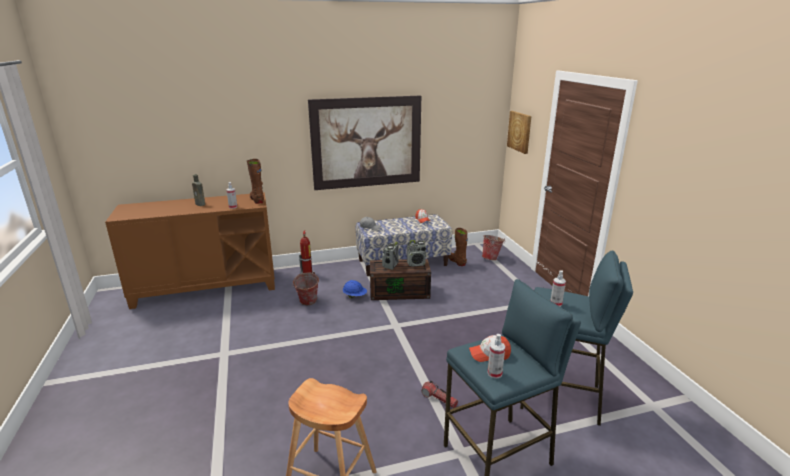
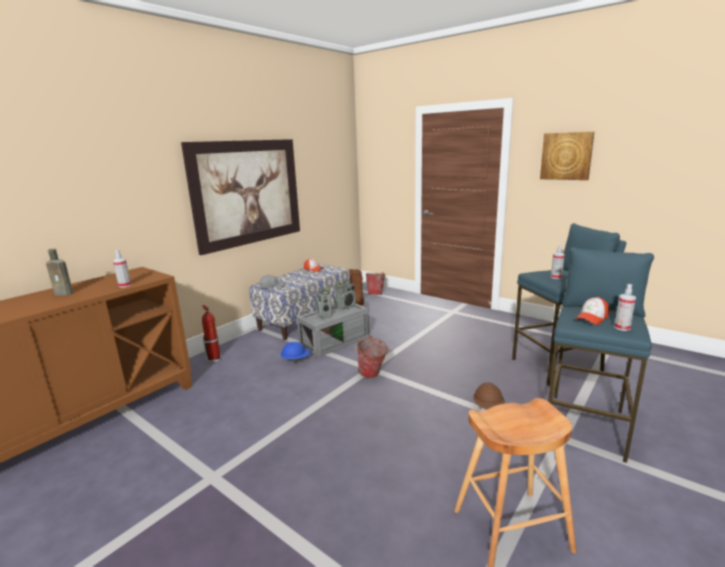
camera: 35 degrees left, 5 degrees down
(257, 200) = (147, 273): brown boot -> none
(307, 303) = (251, 385): bucket -> bucket (371, 375)
(400, 291) = (335, 341): brown storage box -> grey storage box
(439, 399) = (488, 408): flashlight -> brown hard hat
(520, 131) = (376, 171): picture -> picture (566, 156)

